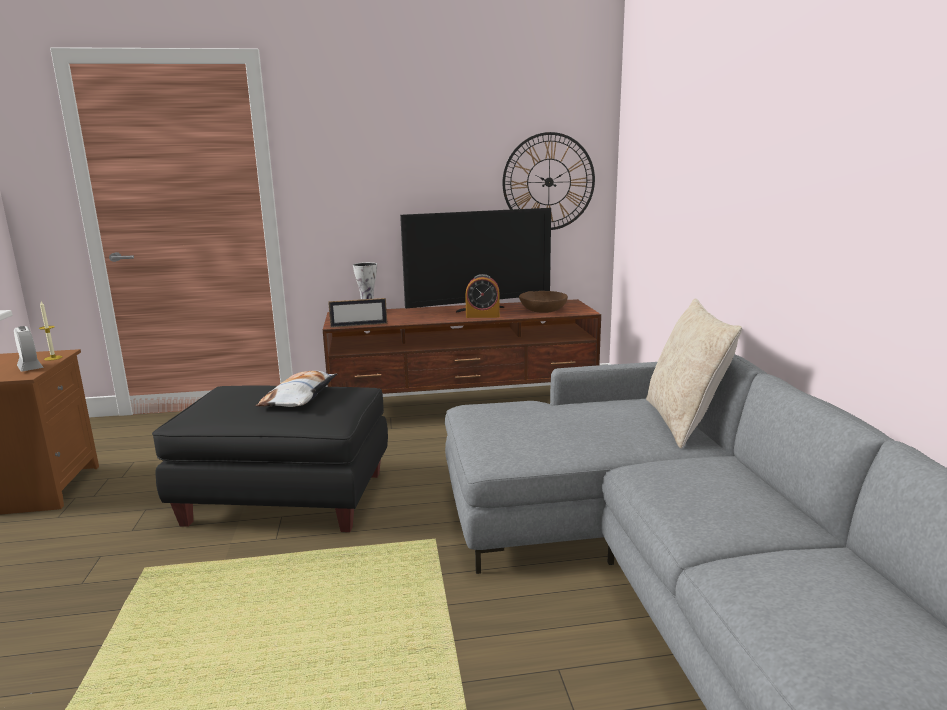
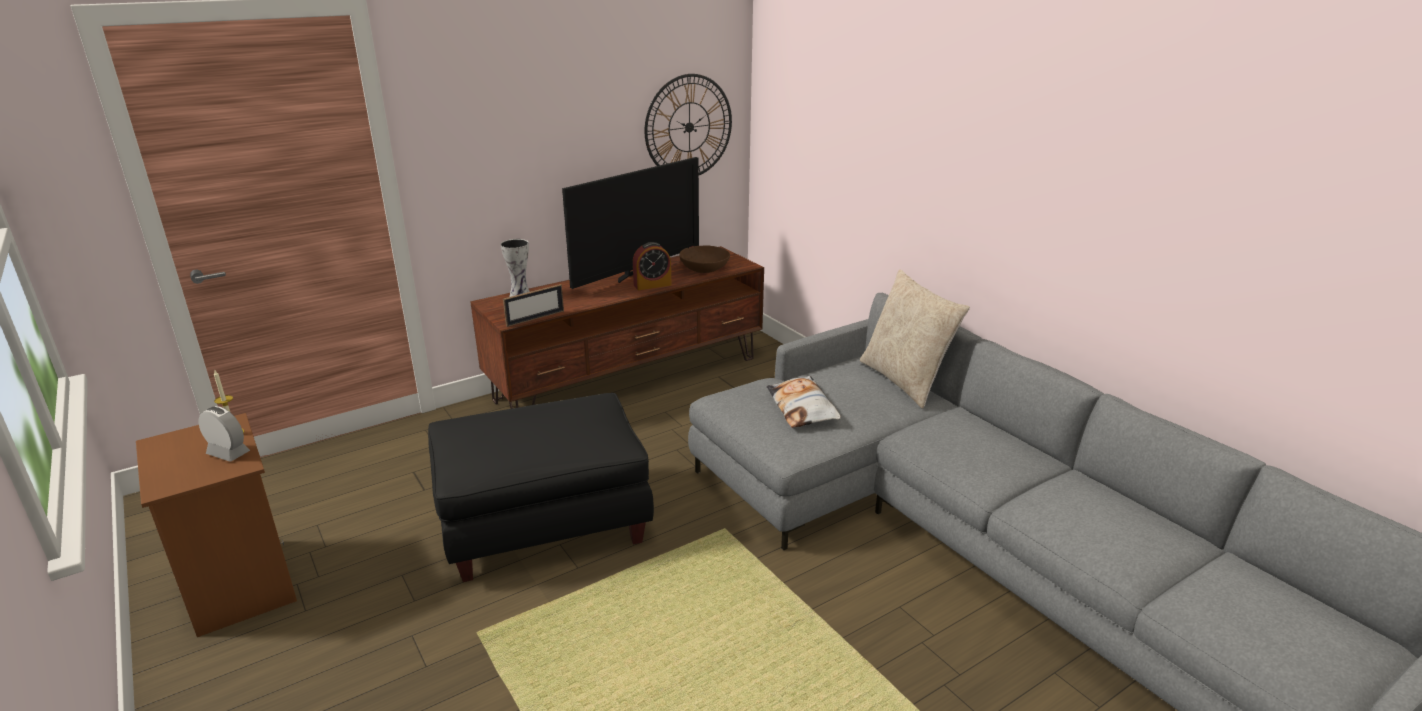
camera: 25 degrees left, 10 degrees up
(299, 397) = (557, 422): pillow -> pillow (802, 408)

